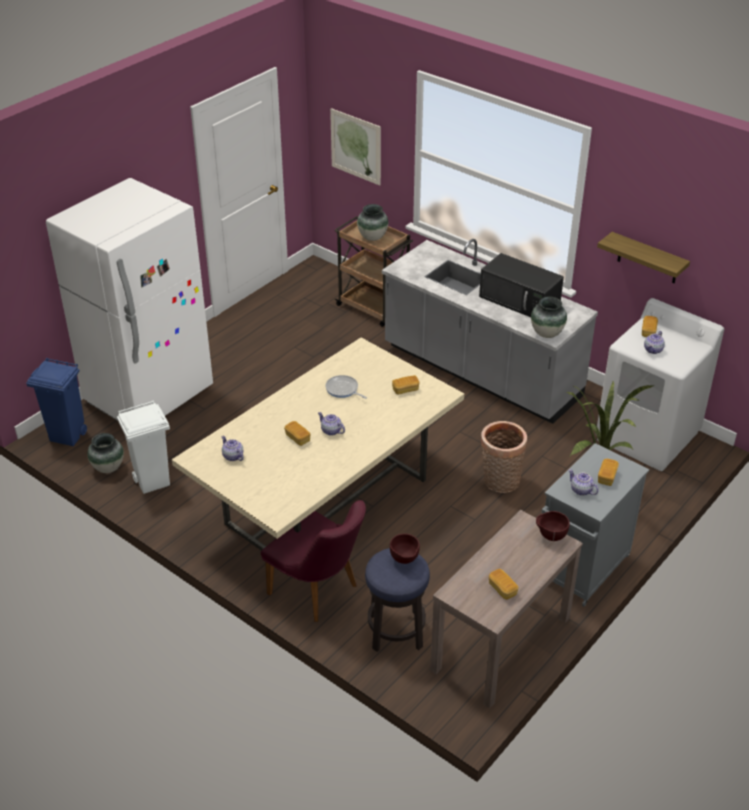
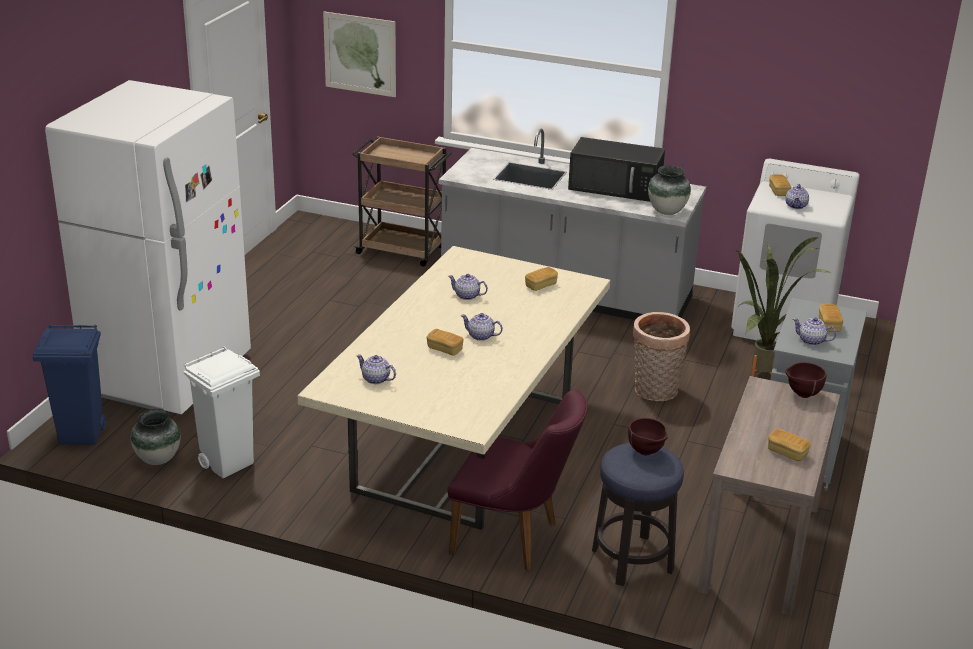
camera: 20 degrees left, 10 degrees down
(343, 390) = (467, 296): frying pan -> teapot
(372, 237) = (401, 156): vase -> none
(648, 258) = (758, 112): shelf -> none

